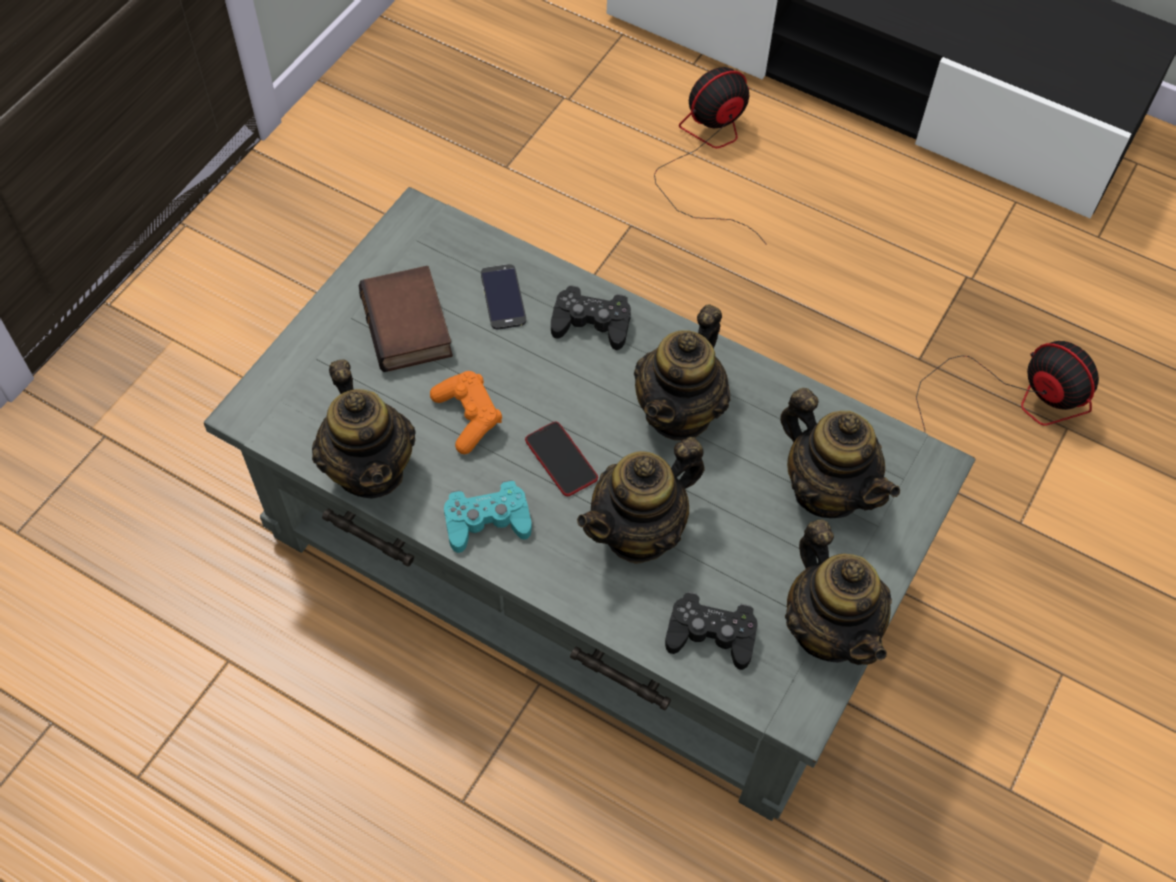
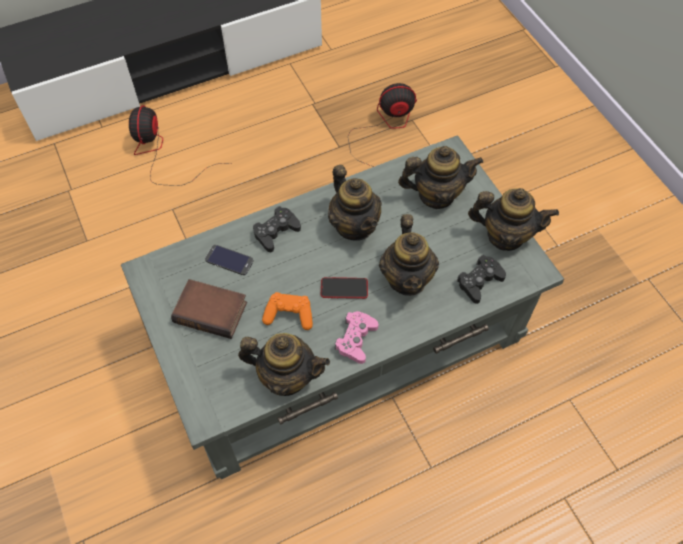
camera: 55 degrees left, 0 degrees up
(487, 521) = (356, 339): turquoise game controller -> pink game controller

